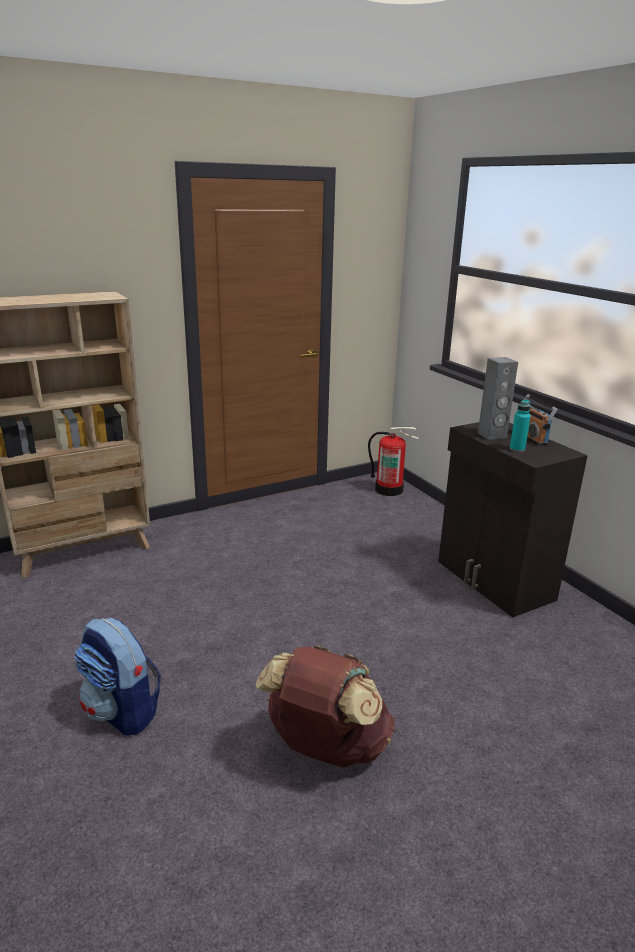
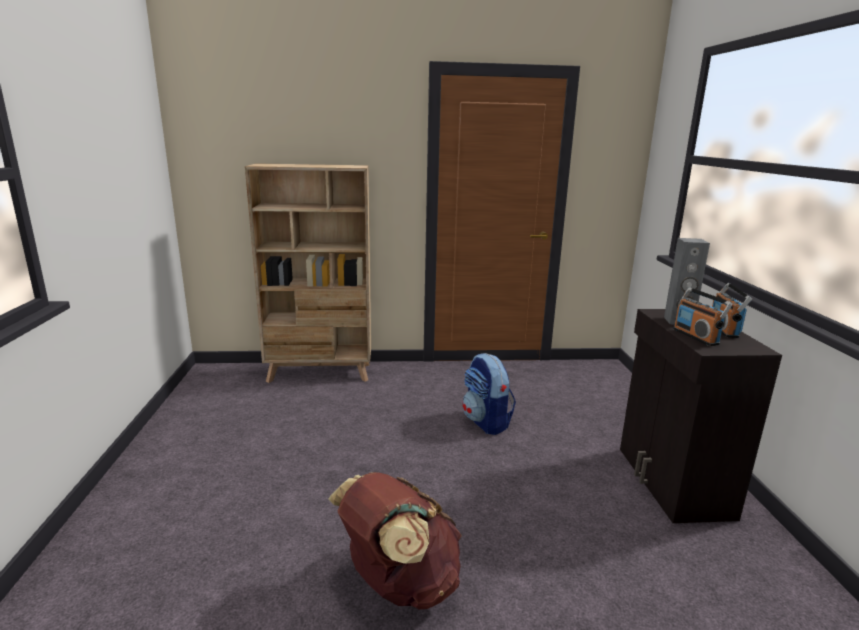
camera: 25 degrees right, 5 degrees down
(122, 711) = (262, 497): backpack -> backpack (486, 422)
(389, 489) = (608, 376): fire extinguisher -> none
(517, 449) = (696, 336): turquoise bottle -> radio

